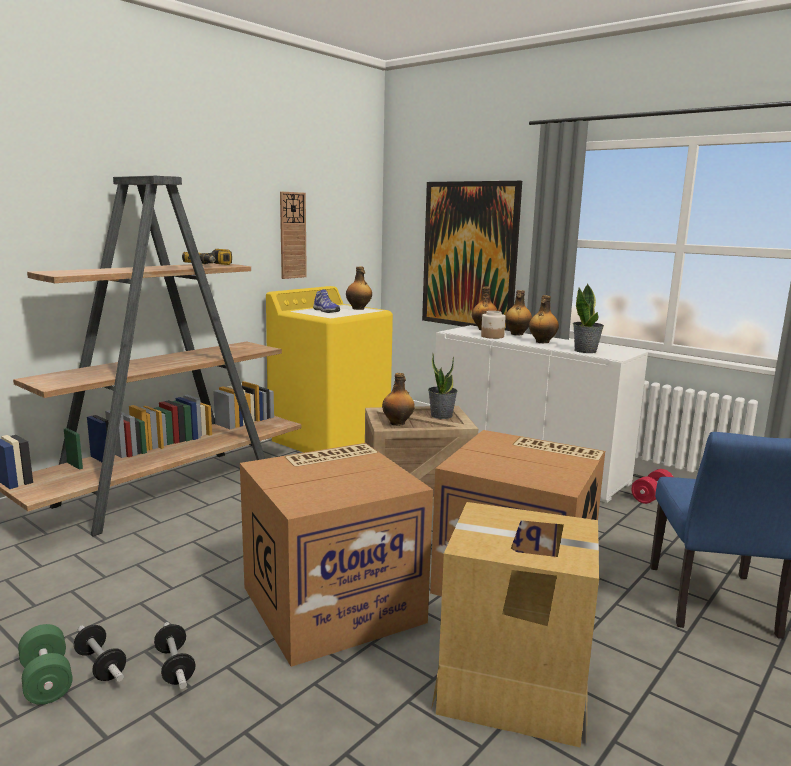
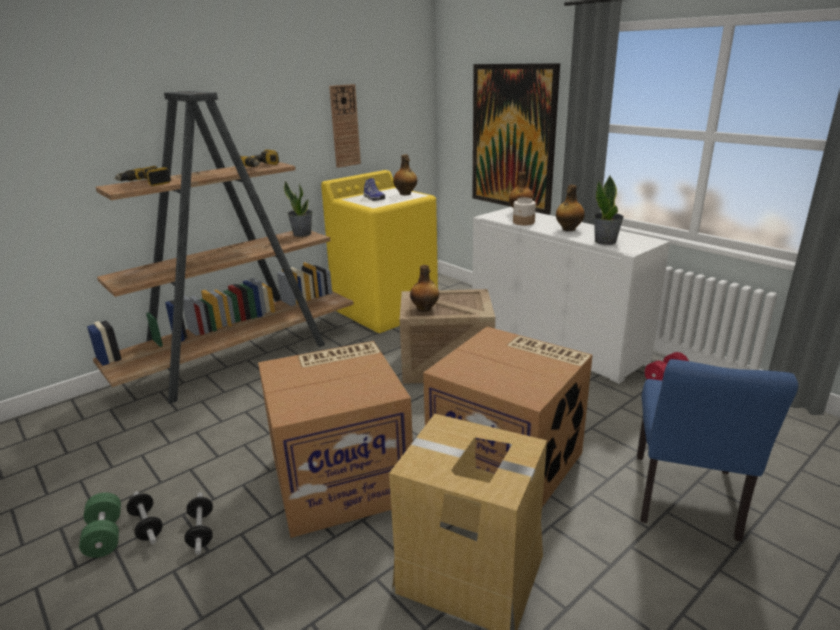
camera: 10 degrees right, 10 degrees up
(89, 271) = (146, 183): none -> power drill
(441, 415) = (468, 300): potted plant -> potted plant (302, 234)
(517, 334) = (549, 219): bottle -> none

